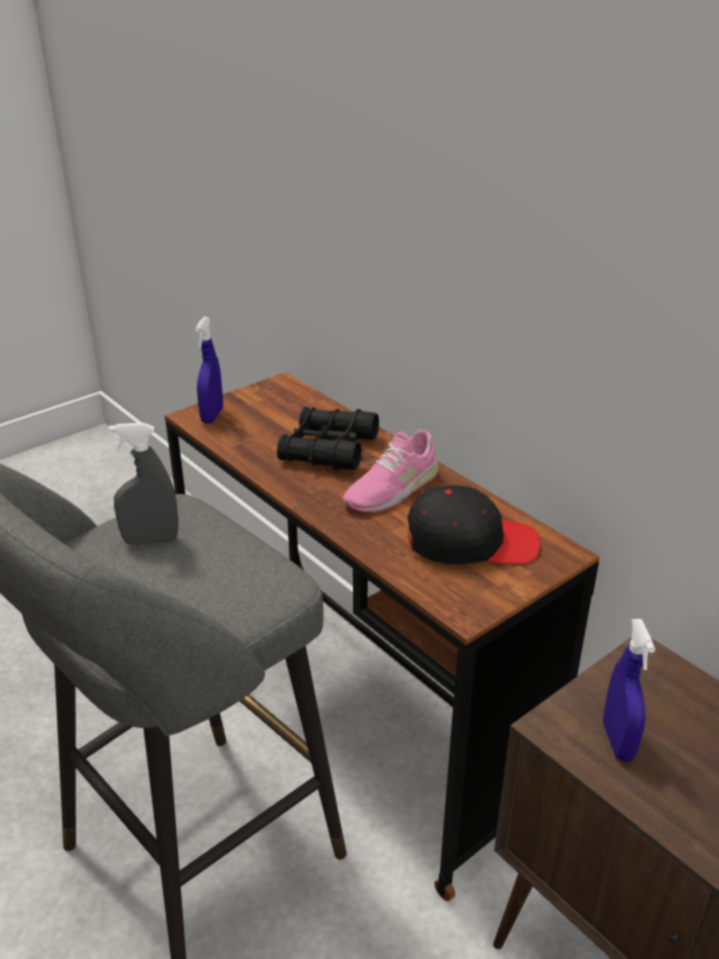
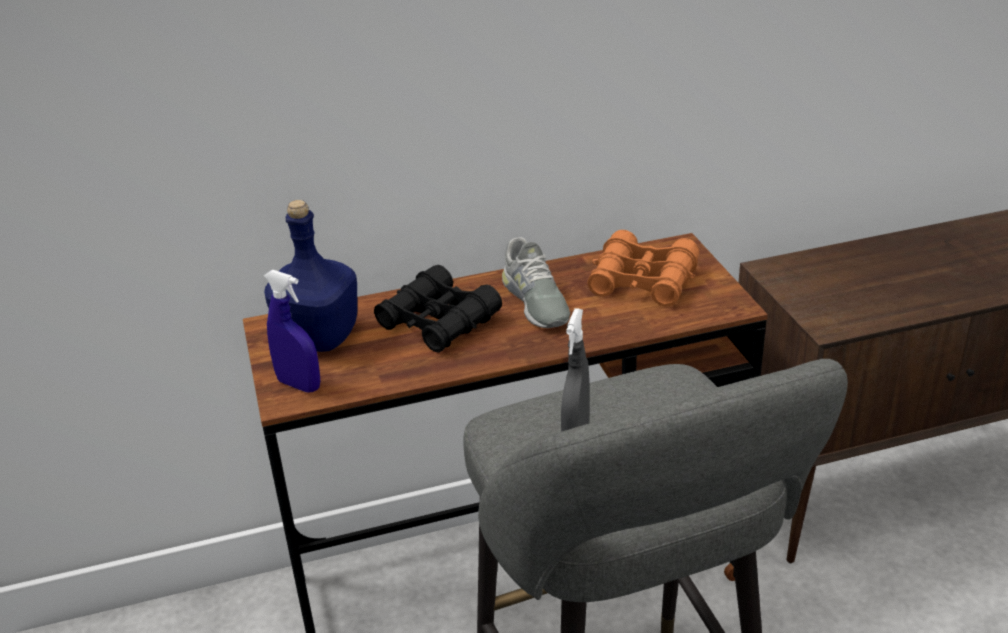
camera: 65 degrees left, 0 degrees up
(277, 406) = (320, 337): none -> blue bottle
(392, 488) = (535, 301): pink shoe -> grey shoe
(470, 542) = (643, 281): black cap -> orange binoculars
(618, 741) = (850, 305): blue spray bottle -> none

